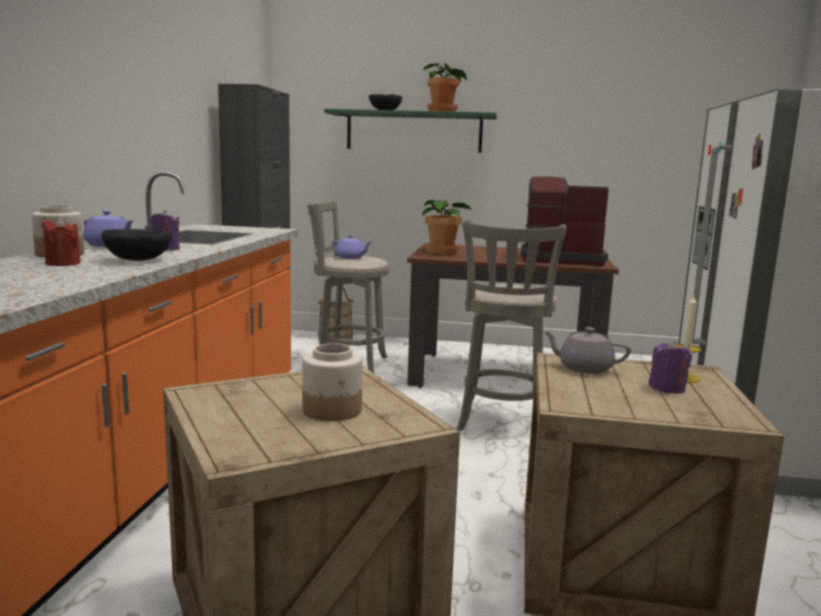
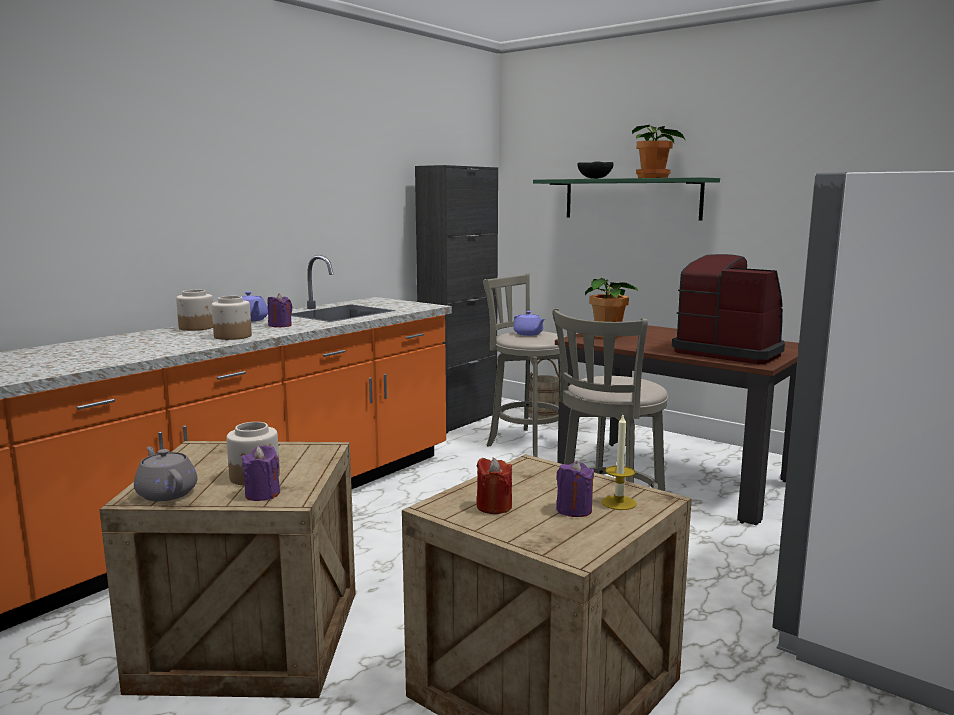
camera: 30 degrees right, 0 degrees up
(63, 263) = (178, 336): red candle -> red candle (494, 506)
(138, 260) = (232, 336): black bowl -> jar
(379, 425) = (262, 494): none -> purple candle
(584, 368) = (535, 476): grey teapot -> grey teapot (166, 493)

